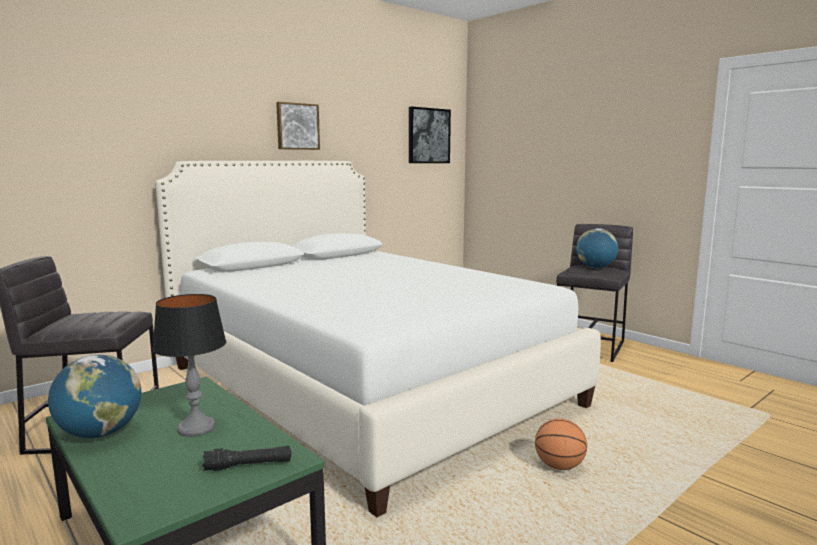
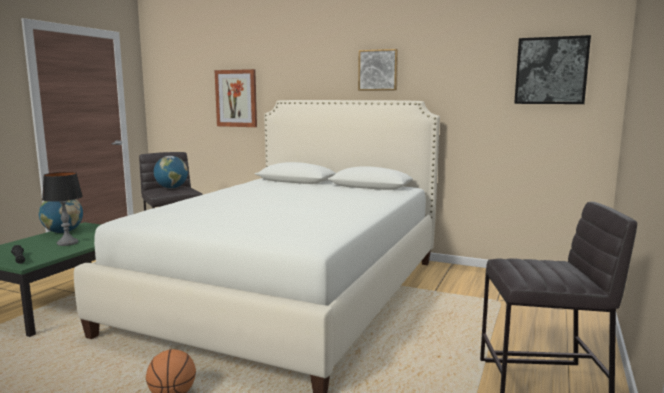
camera: 65 degrees right, 0 degrees up
(84, 158) = (236, 98): none -> picture
(595, 267) = (542, 267): globe -> globe (171, 188)

